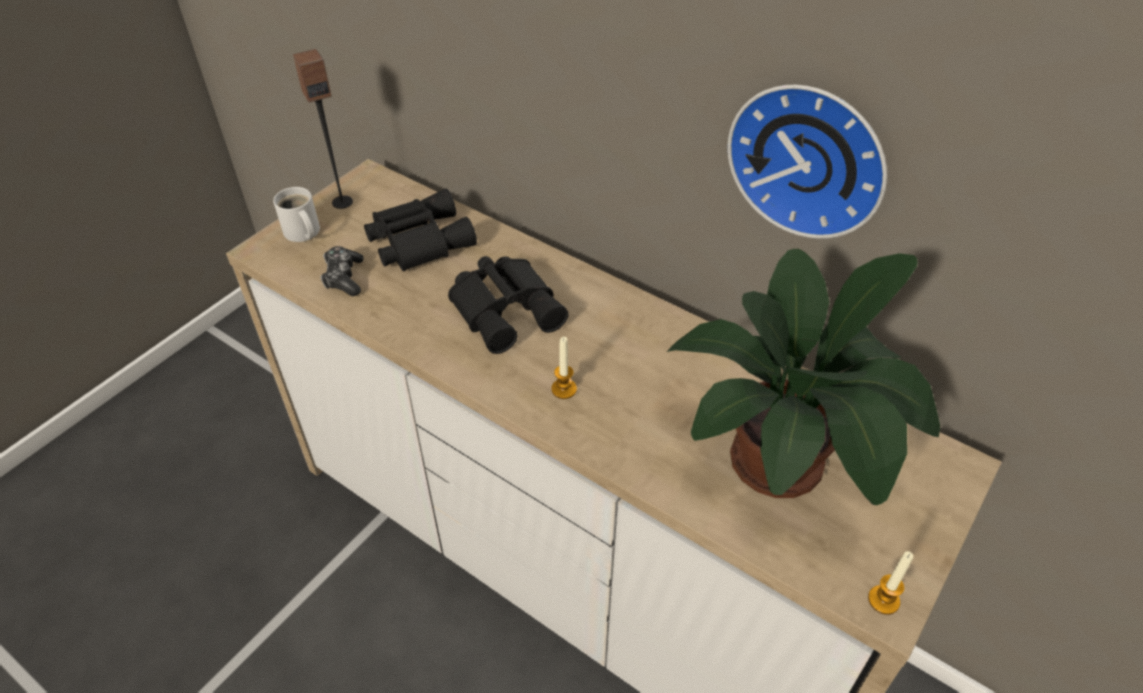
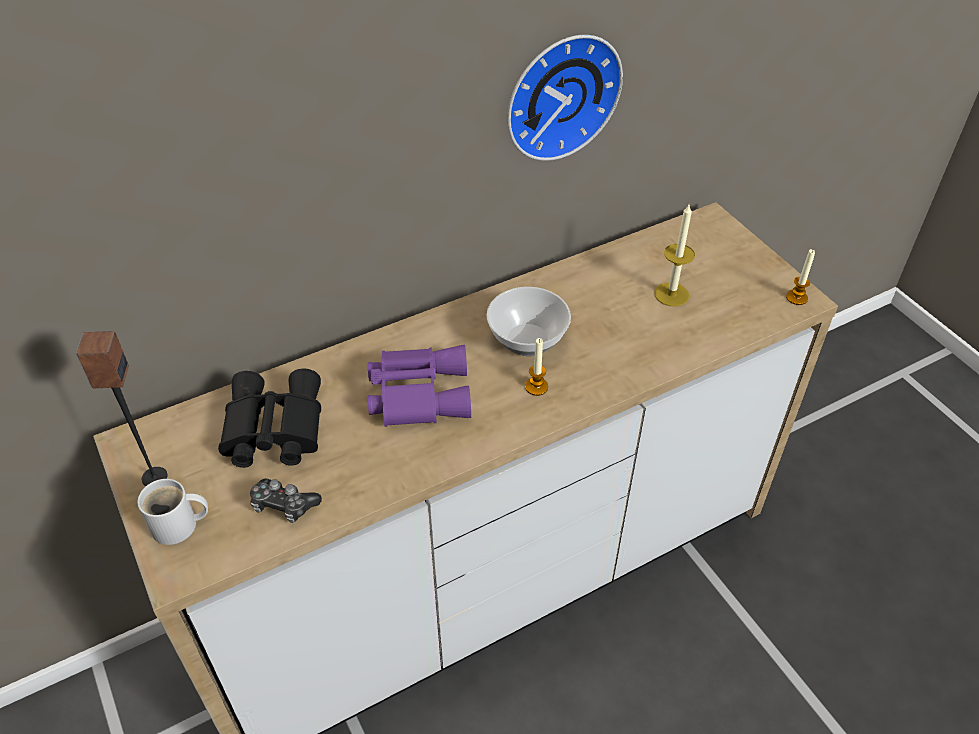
camera: 65 degrees left, 0 degrees up
(507, 309) = (417, 392): black binoculars -> purple binoculars
(624, 362) = (528, 340): none -> bowl
(785, 462) = (671, 294): potted plant -> candle

